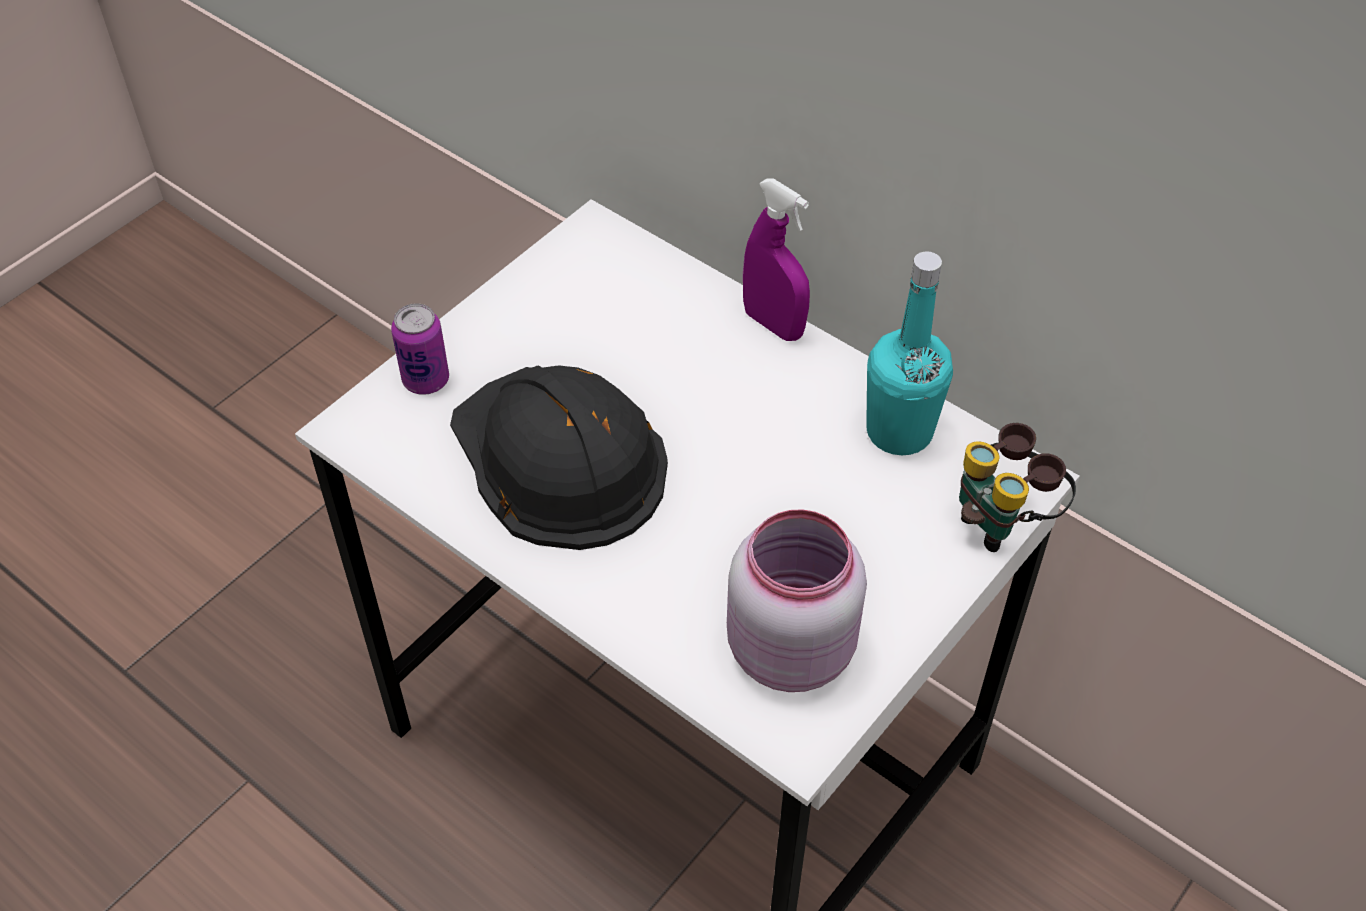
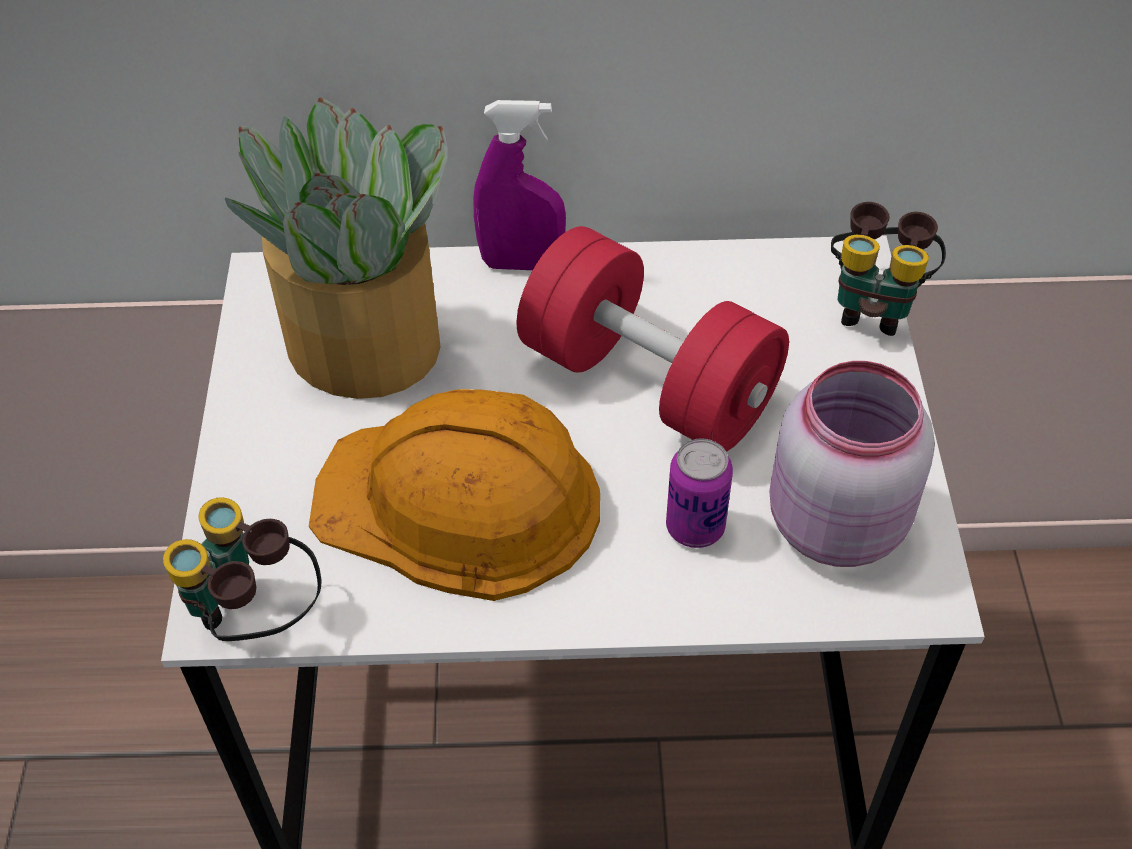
camera: 40 degrees left, 0 degrees up
(367, 446) = (256, 619): none -> binoculars
(426, 380) = (248, 516): can -> can (695, 527)
(558, 459) = (460, 502): black hard hat -> orange hard hat
(609, 316) = (366, 346): none -> potted plant
(769, 464) = (649, 382): none -> red dumbbell
(899, 431) = (720, 287): turquoise bottle -> none

